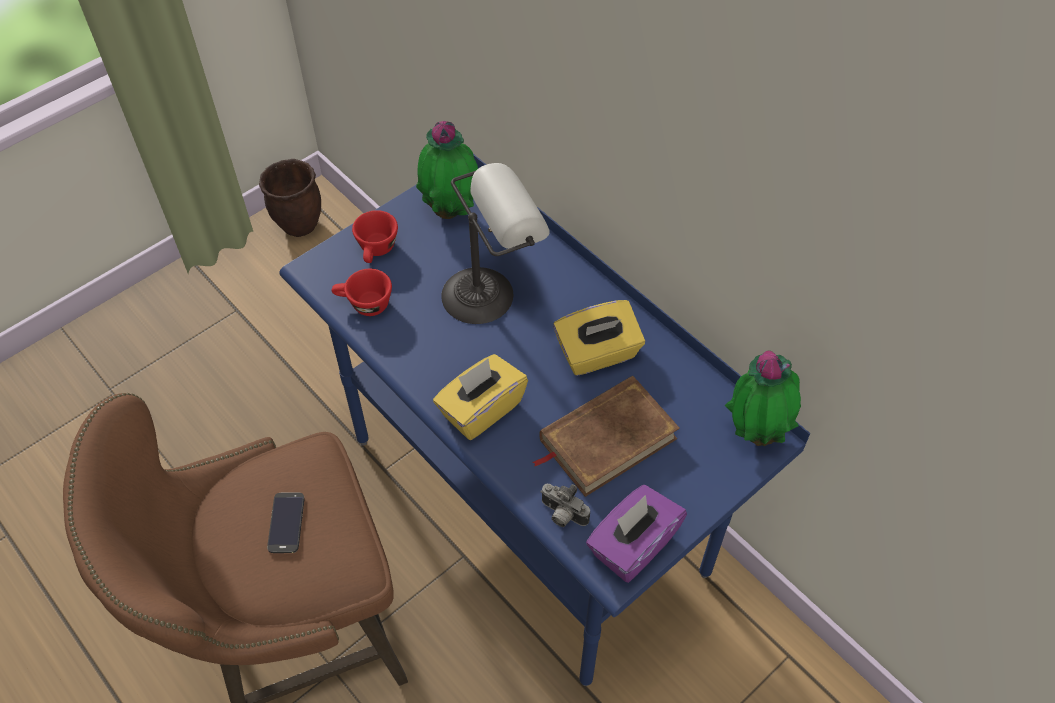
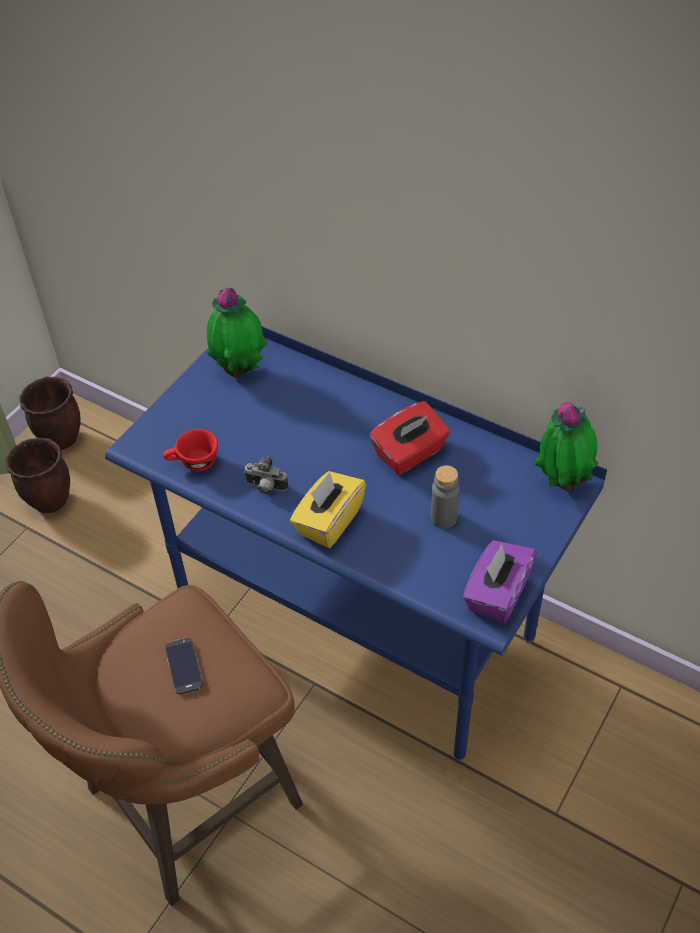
camera: 15 degrees left, 5 degrees down
(268, 288) = (50, 500): none -> brown planter
(377, 251) = (187, 417): red cup -> none
(491, 288) = (299, 424): table lamp -> none
(562, 515) = (430, 586): camera -> camera (265, 488)
(597, 354) = (410, 453): yellow tissue box -> red tissue box
(607, 439) = (443, 518): brown book -> grey bottle

